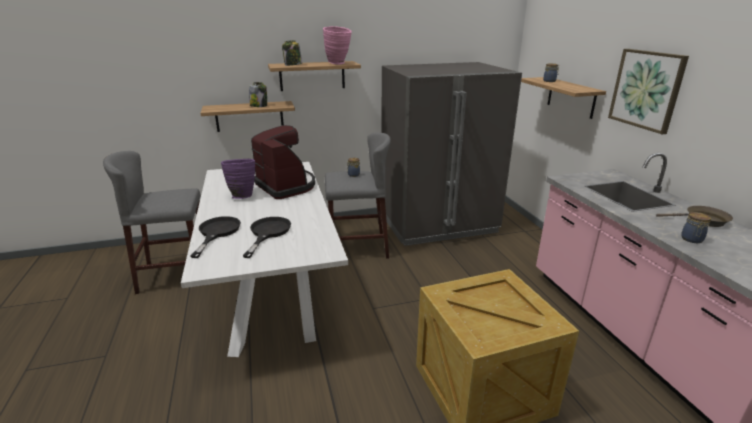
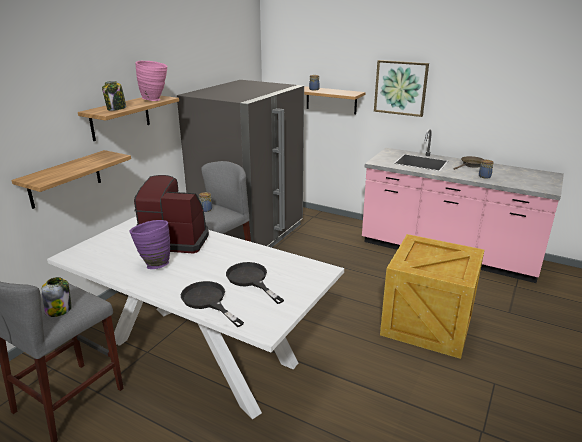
camera: 45 degrees left, 0 degrees up
(259, 106) = (87, 163): jar -> jar (59, 310)

